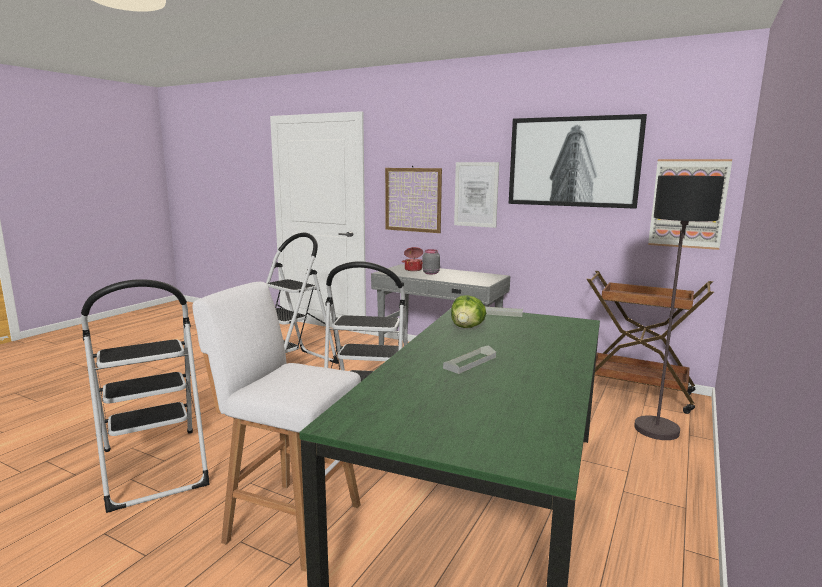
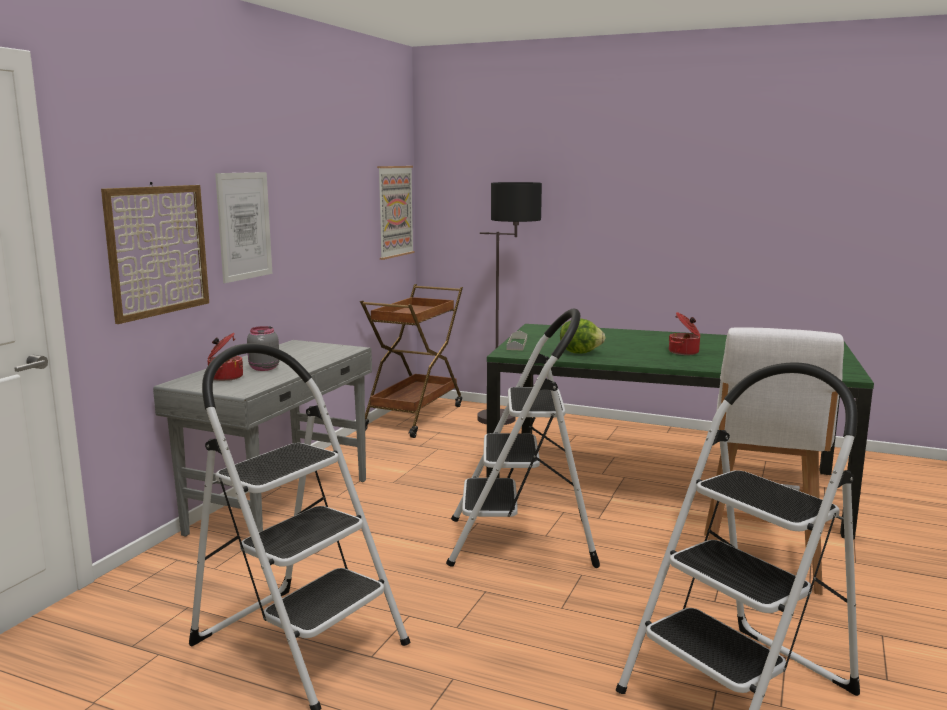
camera: 95 degrees left, 0 degrees up
(470, 362) = (684, 352): grey tray -> cooking pot
(573, 162) = (327, 170): picture -> none

